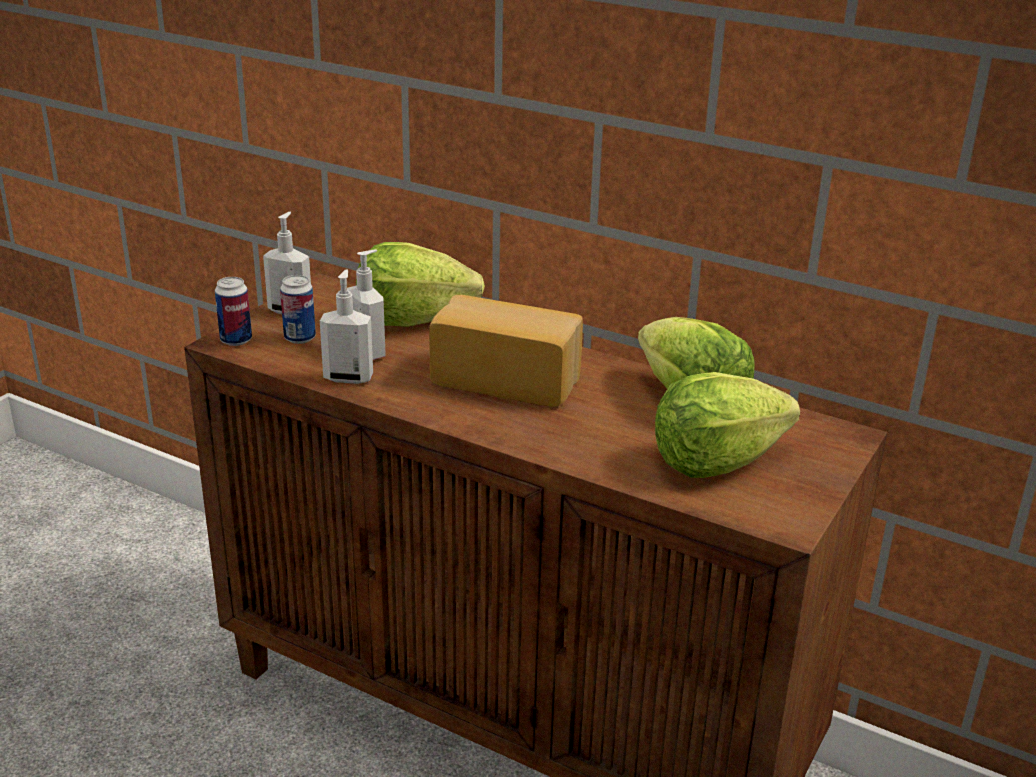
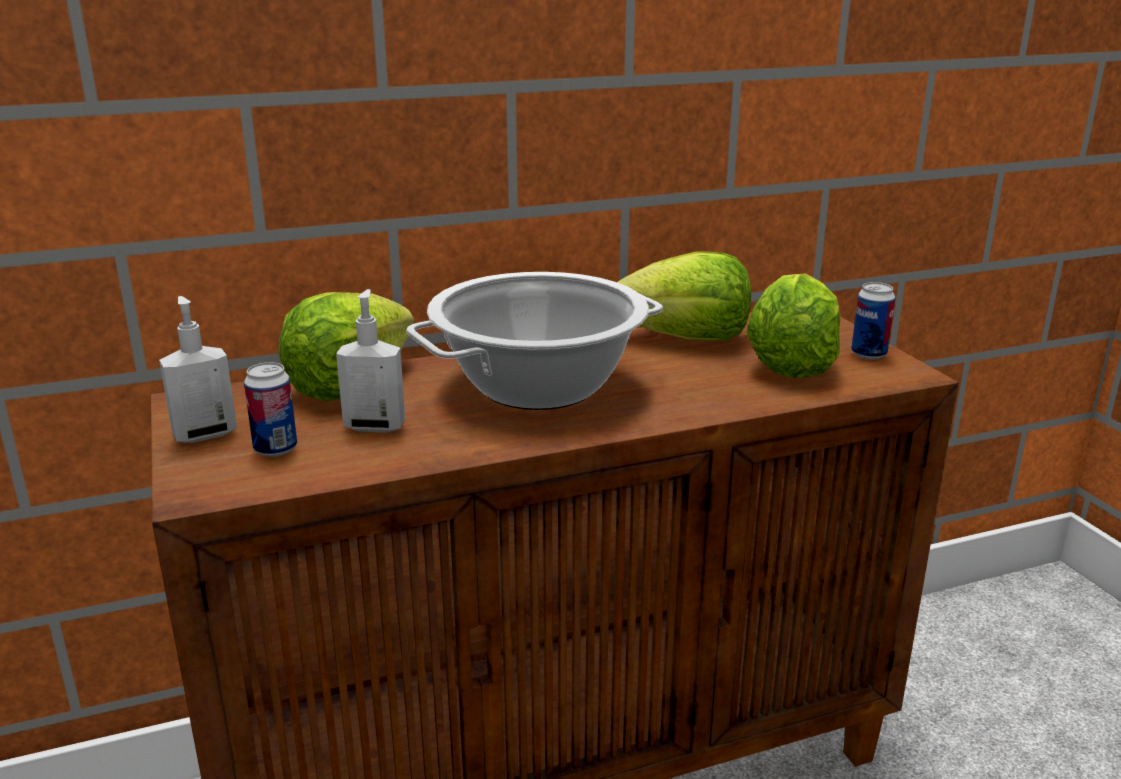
camera: 50 degrees left, 5 degrees down
(236, 340) = (206, 485): can -> can (868, 354)
(348, 377) = (409, 452): soap dispenser -> none
(508, 378) = (539, 385): bread -> cooking pot

